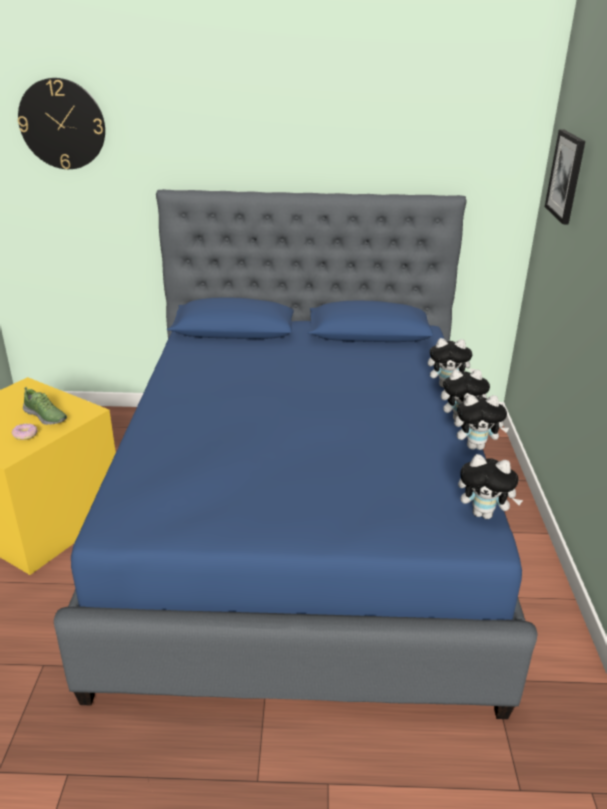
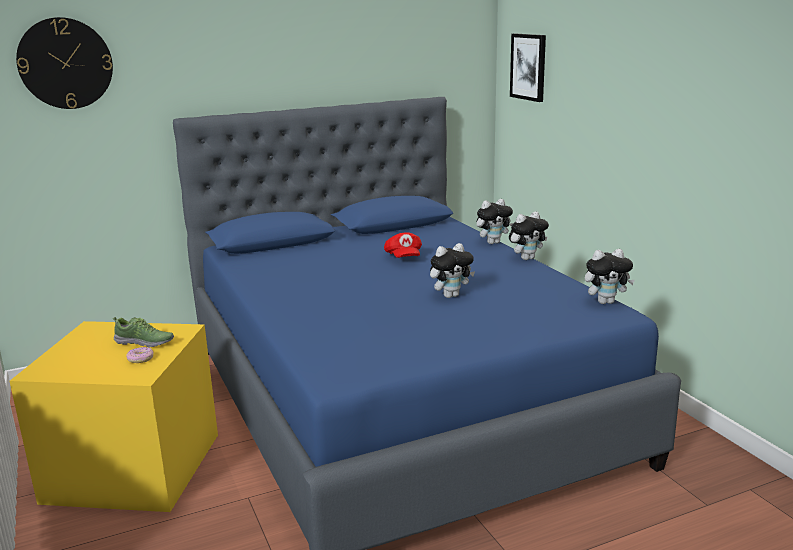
camera: 25 degrees left, 10 degrees down
(333, 382) = (403, 258): none -> red cap
(476, 446) = (556, 270): plush toy -> plush toy (451, 295)

